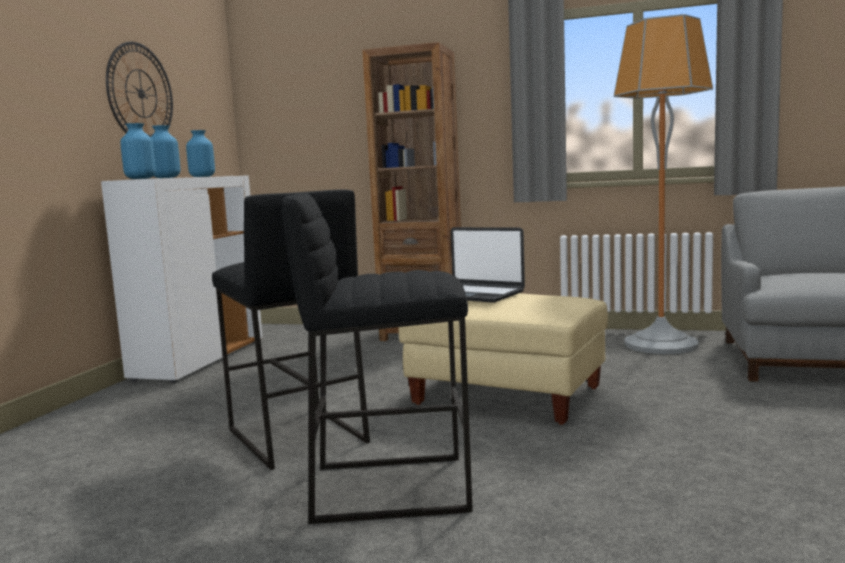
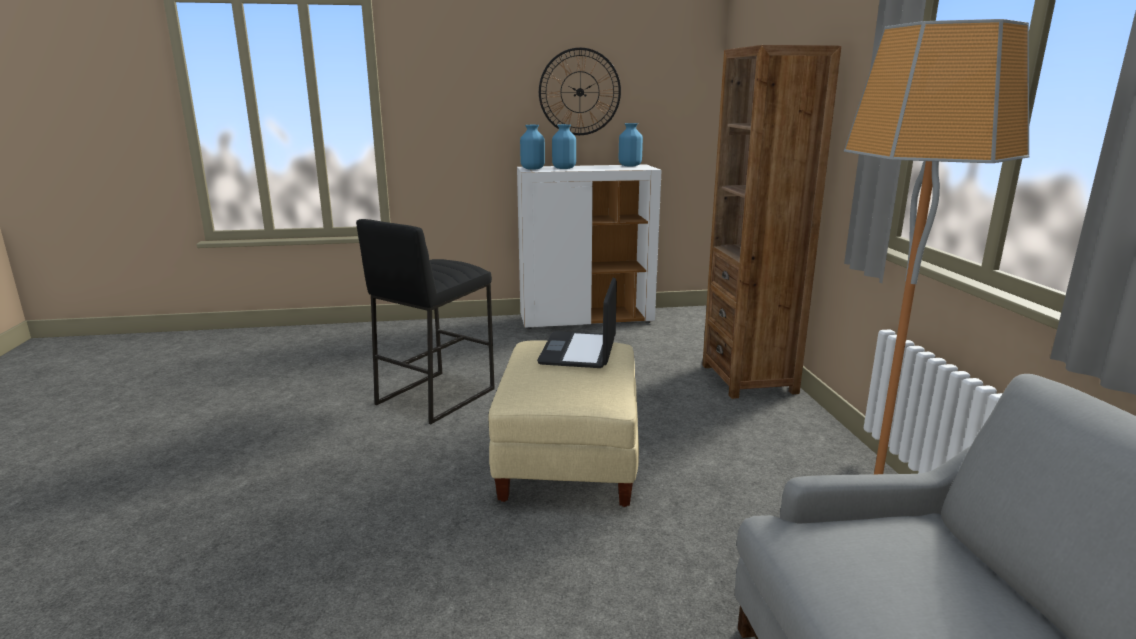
camera: 65 degrees right, 10 degrees up
(390, 487) = (350, 450): black stool -> none

